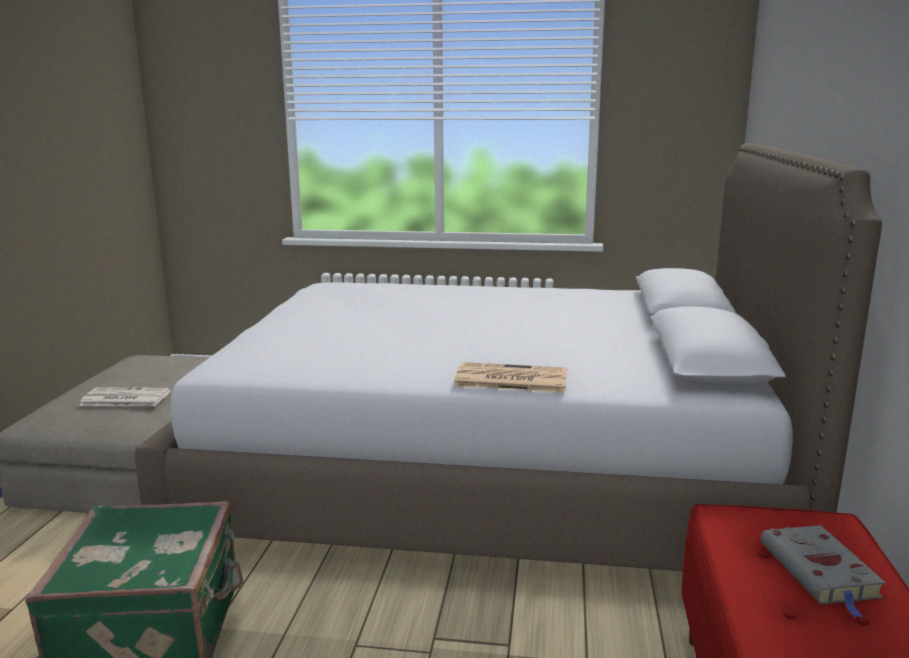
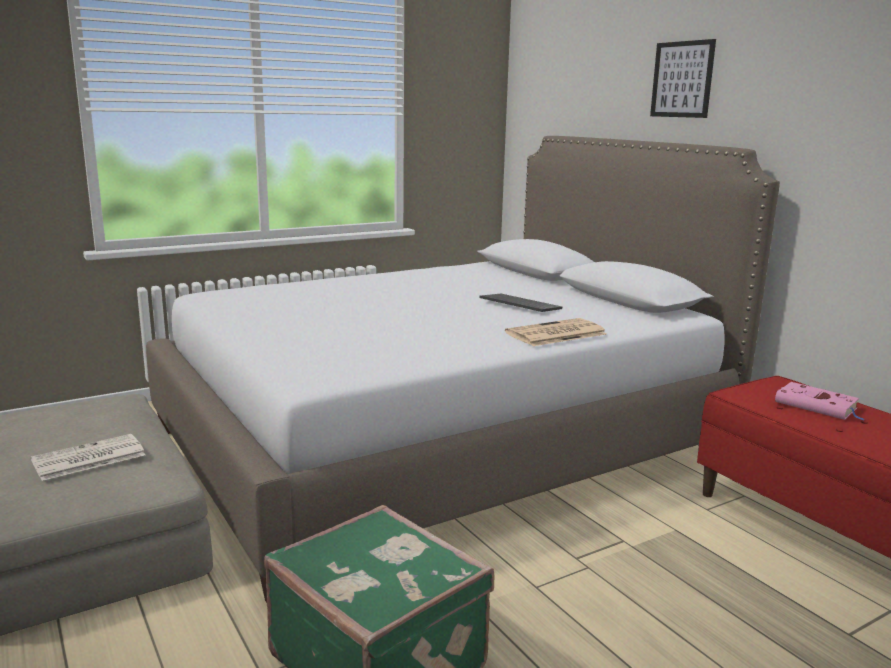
camera: 40 degrees left, 0 degrees up
(555, 342) = (518, 305): none -> keyboard
(821, 572) = (818, 406): grey book -> pink book
(845, 66) = (682, 79): none -> picture

